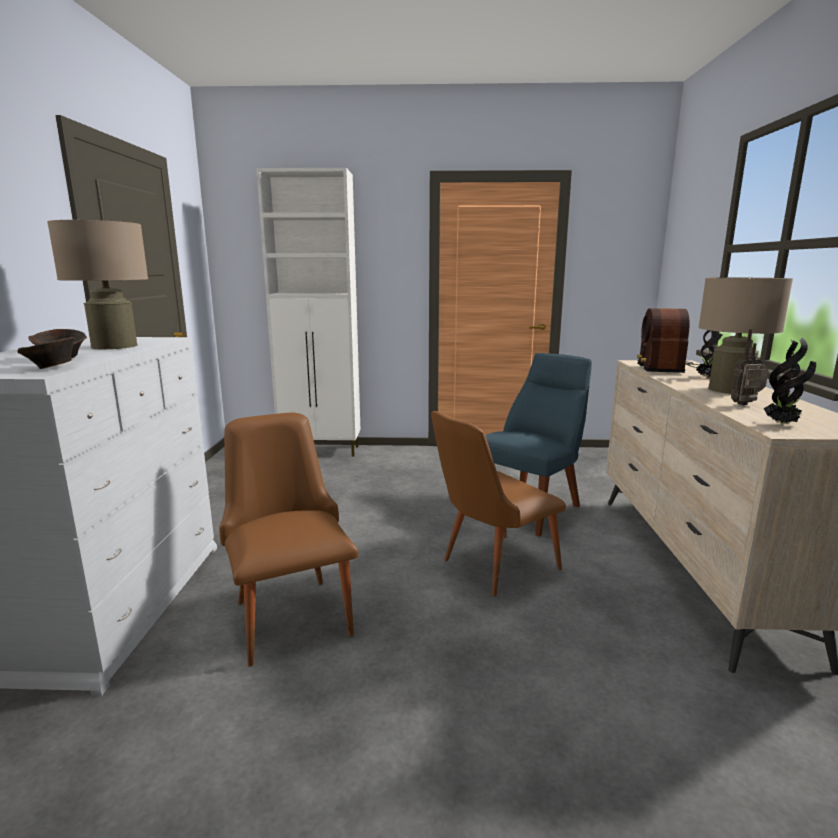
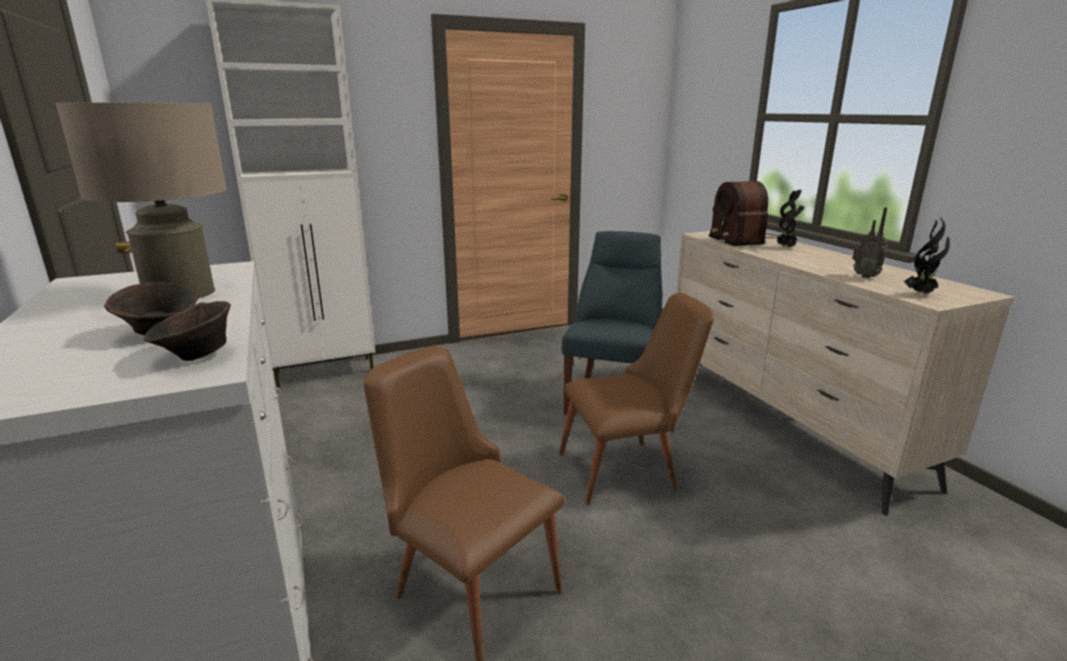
camera: 25 degrees left, 5 degrees up
(490, 566) = (628, 470): brown chair -> brown chair turned 135 degrees counterclockwise
(729, 390) = (825, 260): beige table lamp -> none
(746, 405) = (865, 276): radio -> radio turned 90 degrees counterclockwise

